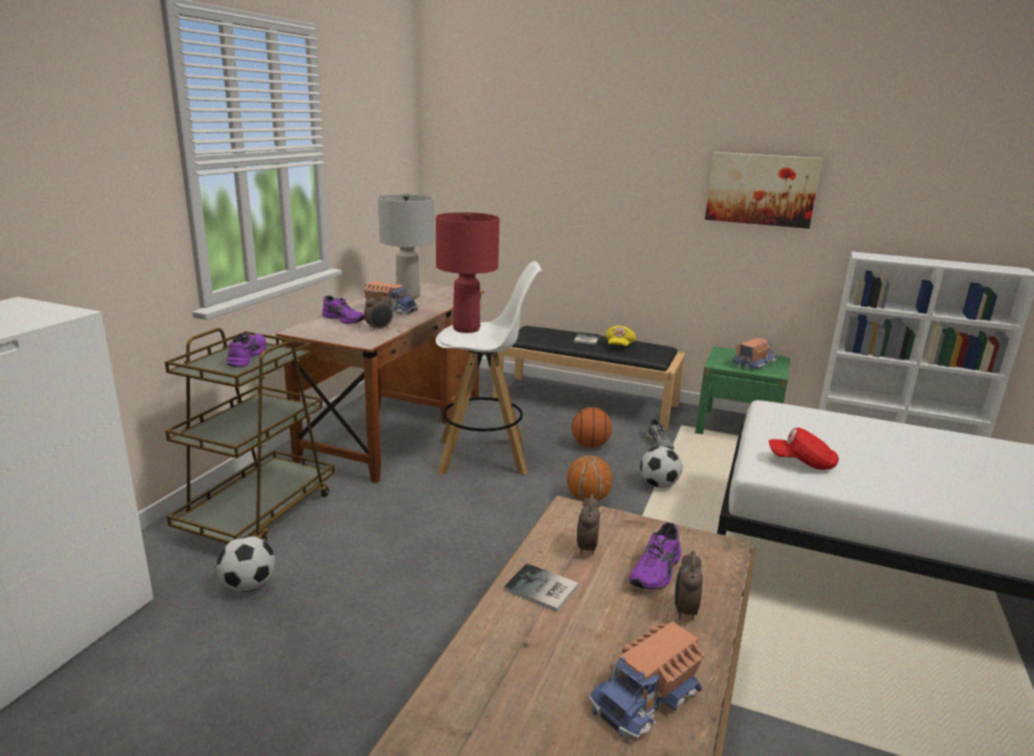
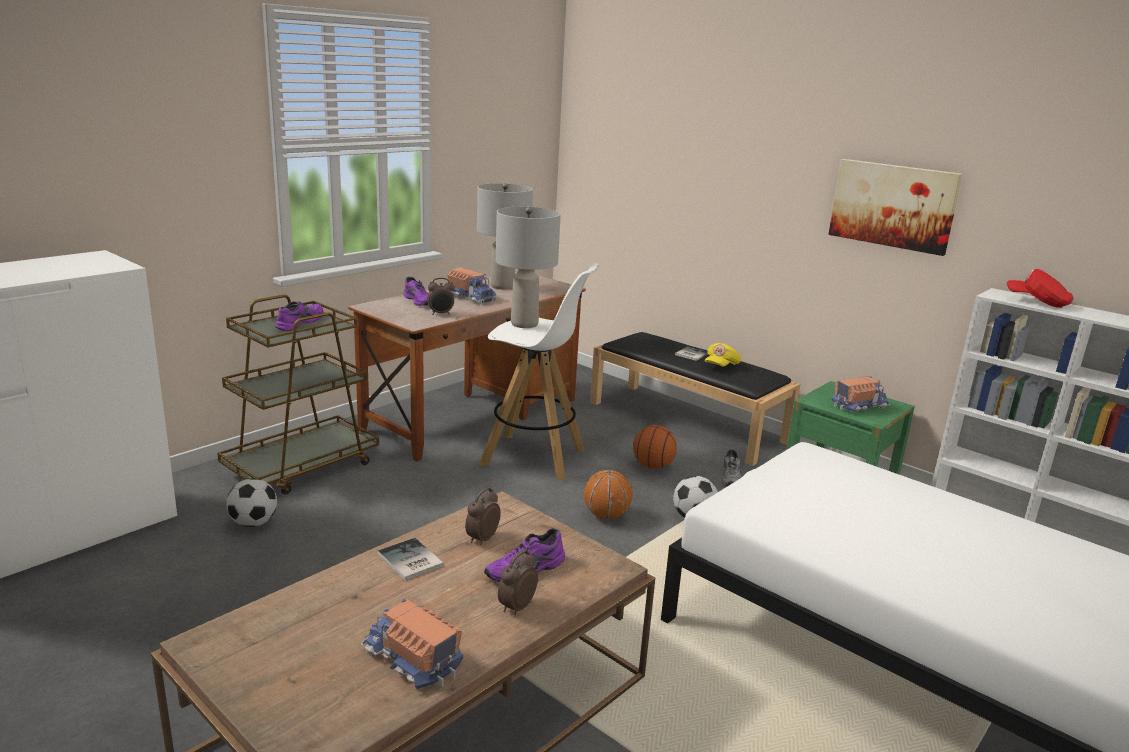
camera: 20 degrees right, 0 degrees up
(466, 329) = (524, 324): red table lamp -> grey table lamp
(646, 699) = (411, 660): toy truck -> toy truck turned 60 degrees clockwise
(801, 462) = (775, 509): red cap -> red cap (1037, 302)

